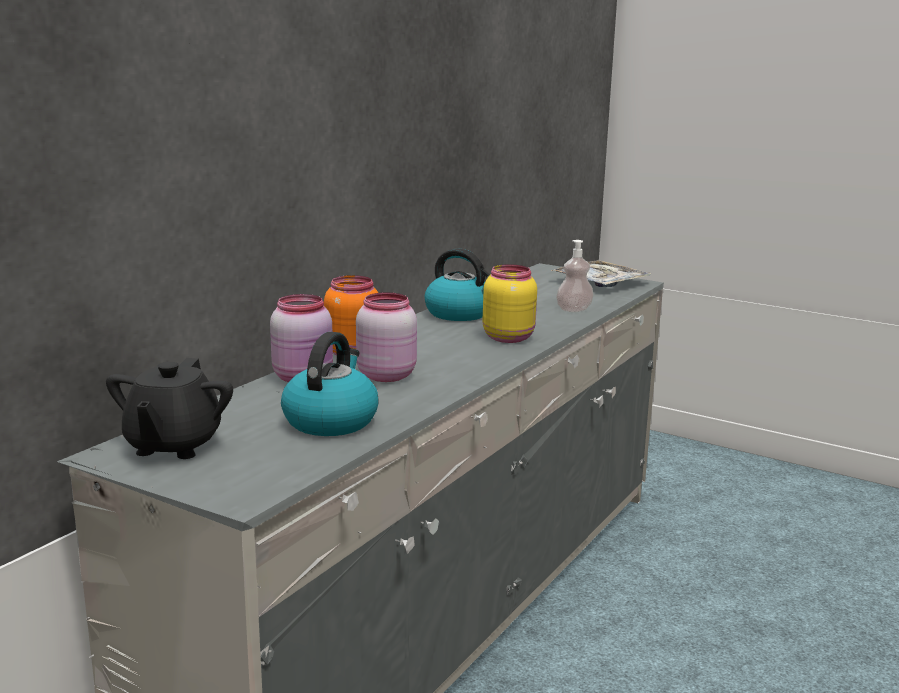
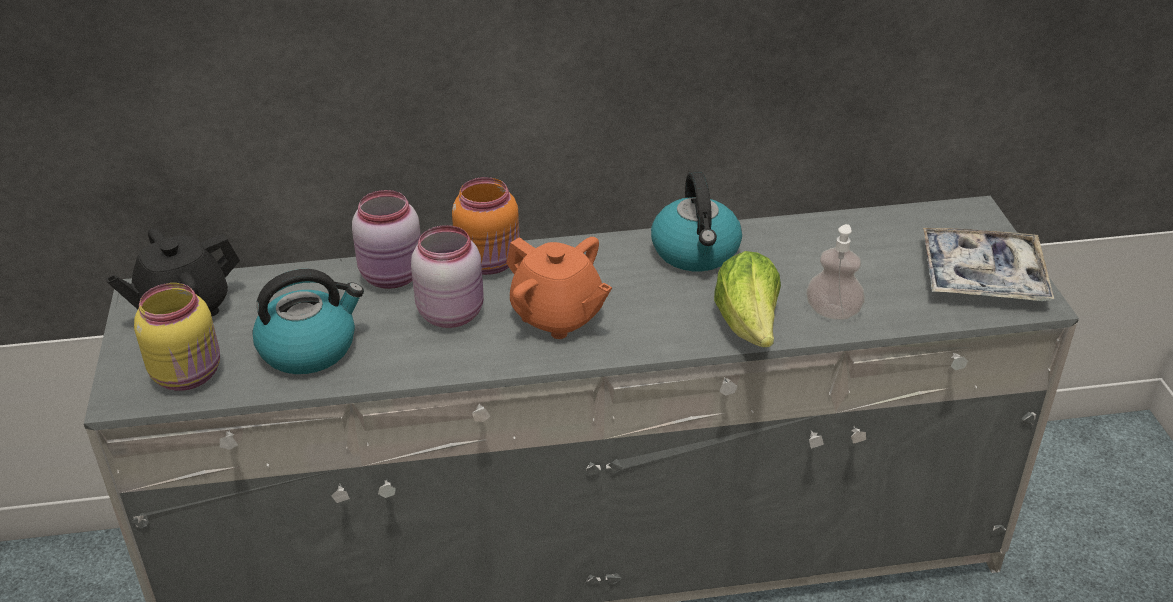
camera: 50 degrees right, 20 degrees up
(451, 355) = (558, 316): none -> orange teapot
(509, 337) = (664, 320): yellow jar -> yellow jar (189, 374)
(552, 325) = (749, 326): none -> lettuce

